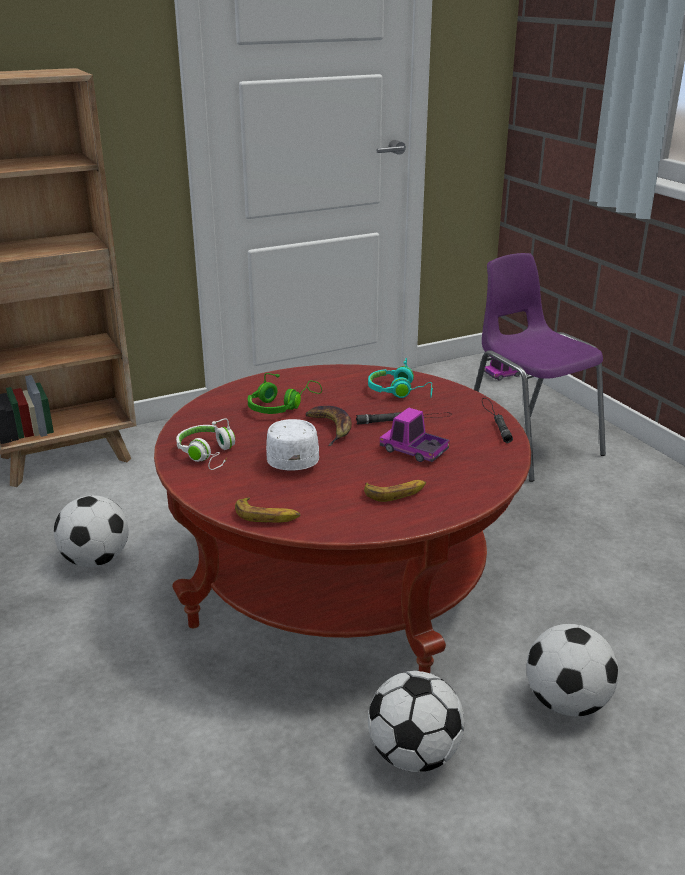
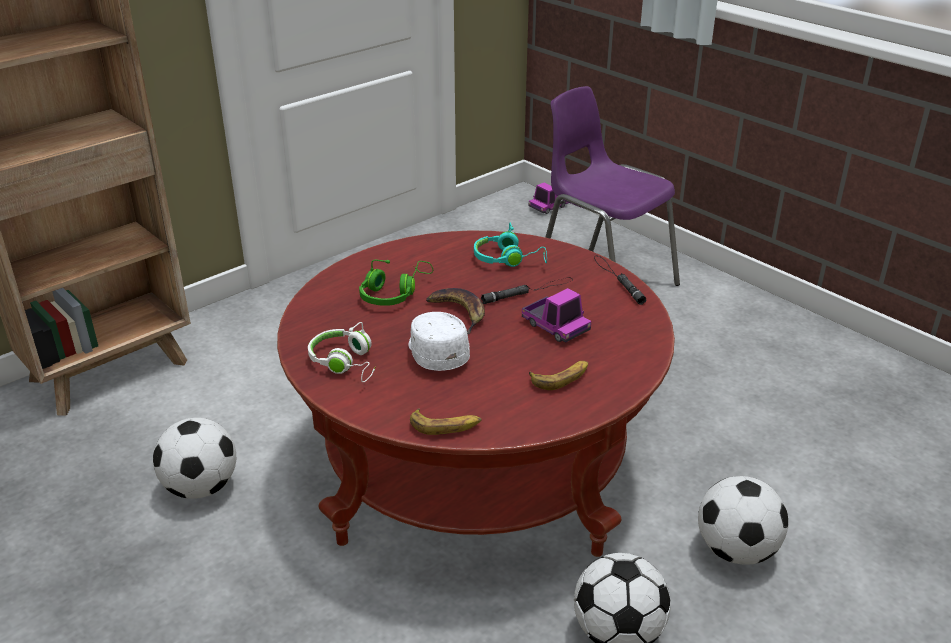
camera: 15 degrees left, 5 degrees up
(414, 451) = (555, 327): toy truck -> toy truck turned 150 degrees counterclockwise

